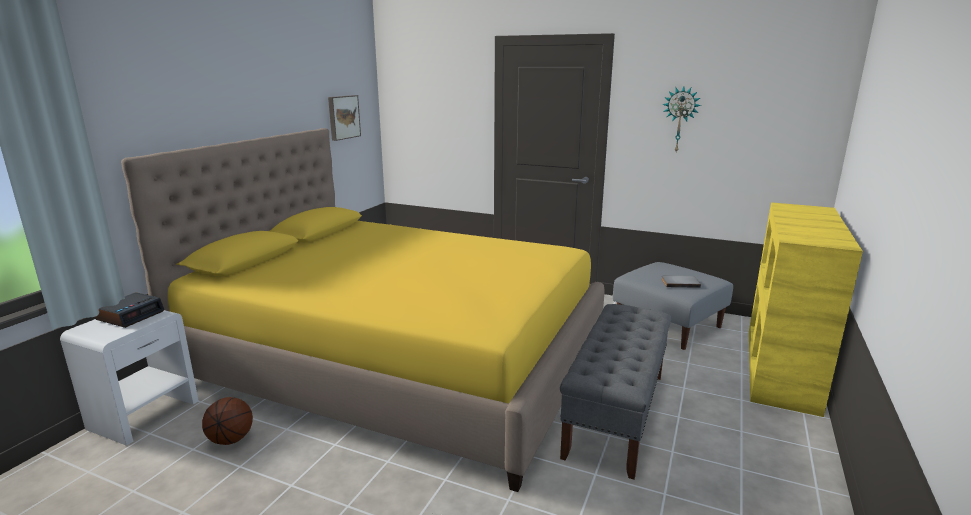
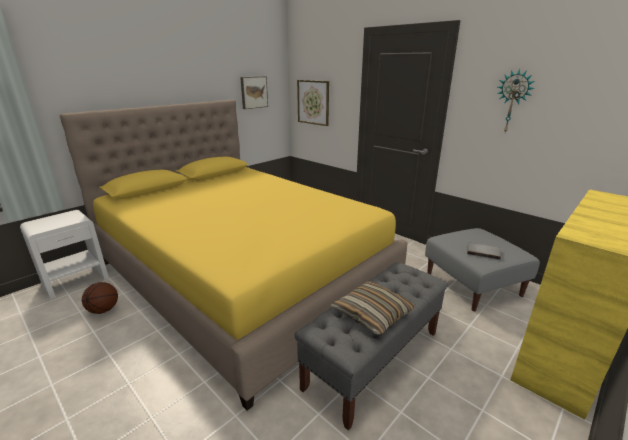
camera: 20 degrees right, 5 degrees up
(131, 315) = (64, 217): alarm clock -> none
(422, 128) = (313, 102): none -> picture
(625, 352) = (372, 314): none -> pillow

